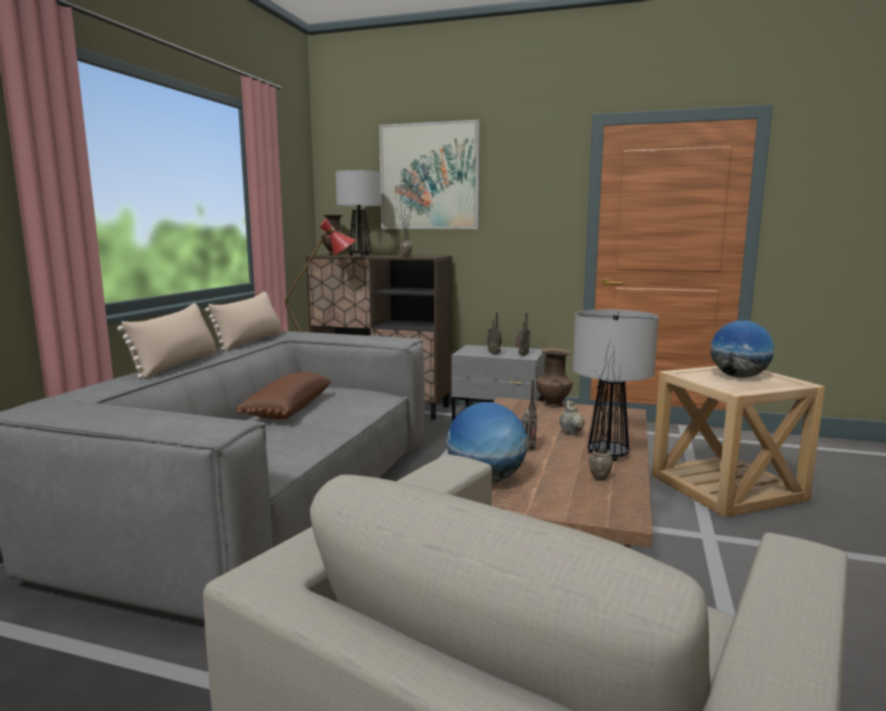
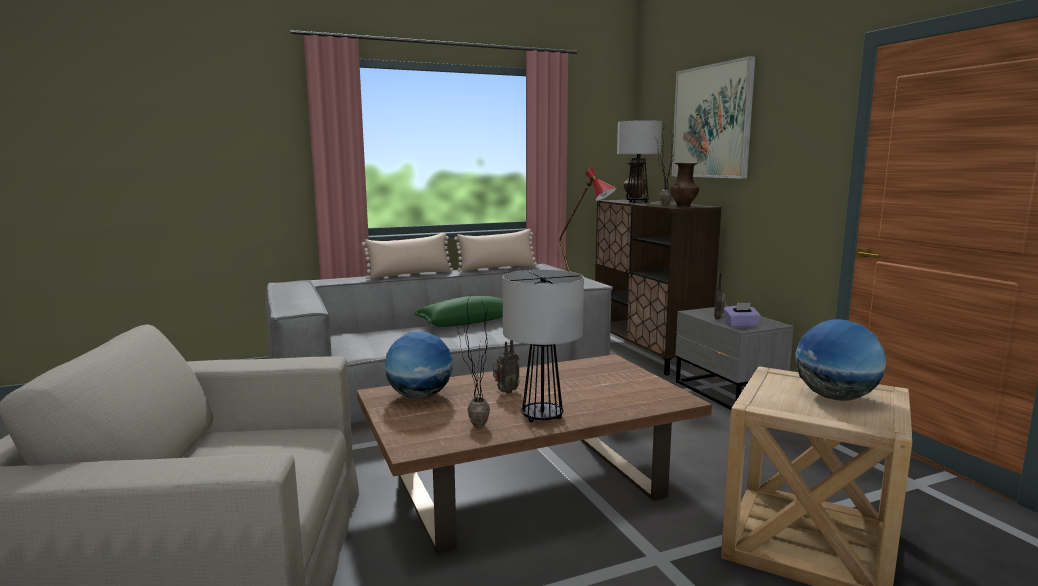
camera: 50 degrees right, 0 degrees up
(286, 409) = (466, 323): brown pillow -> green pillow
(521, 355) = (741, 326): radio -> purple tissue box
(553, 405) = (638, 373): brown vase -> brown vase (683, 207)
(571, 432) = (575, 394): beige teapot -> none

